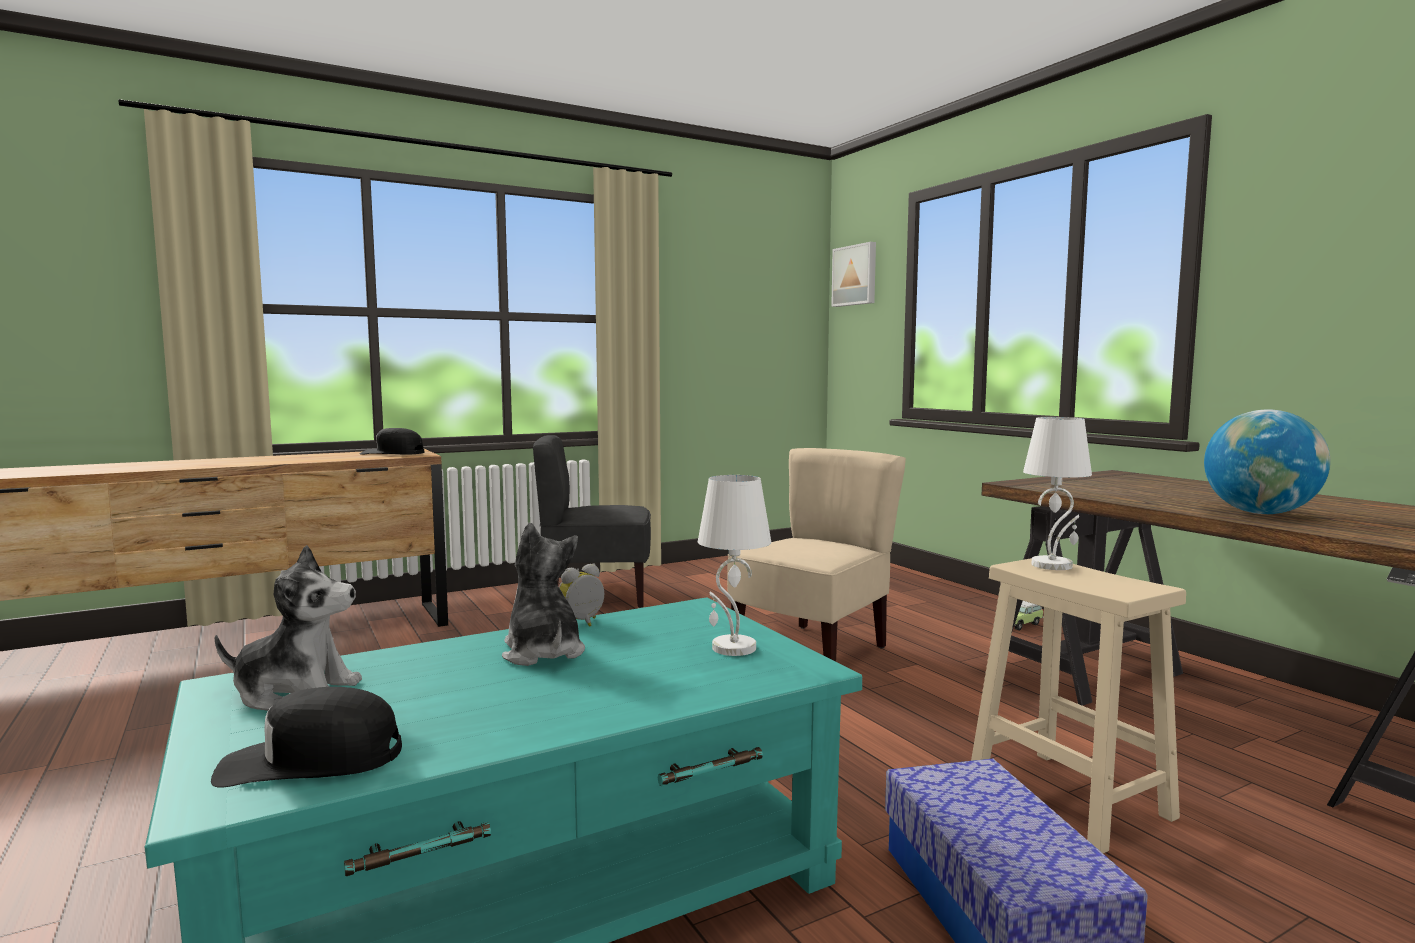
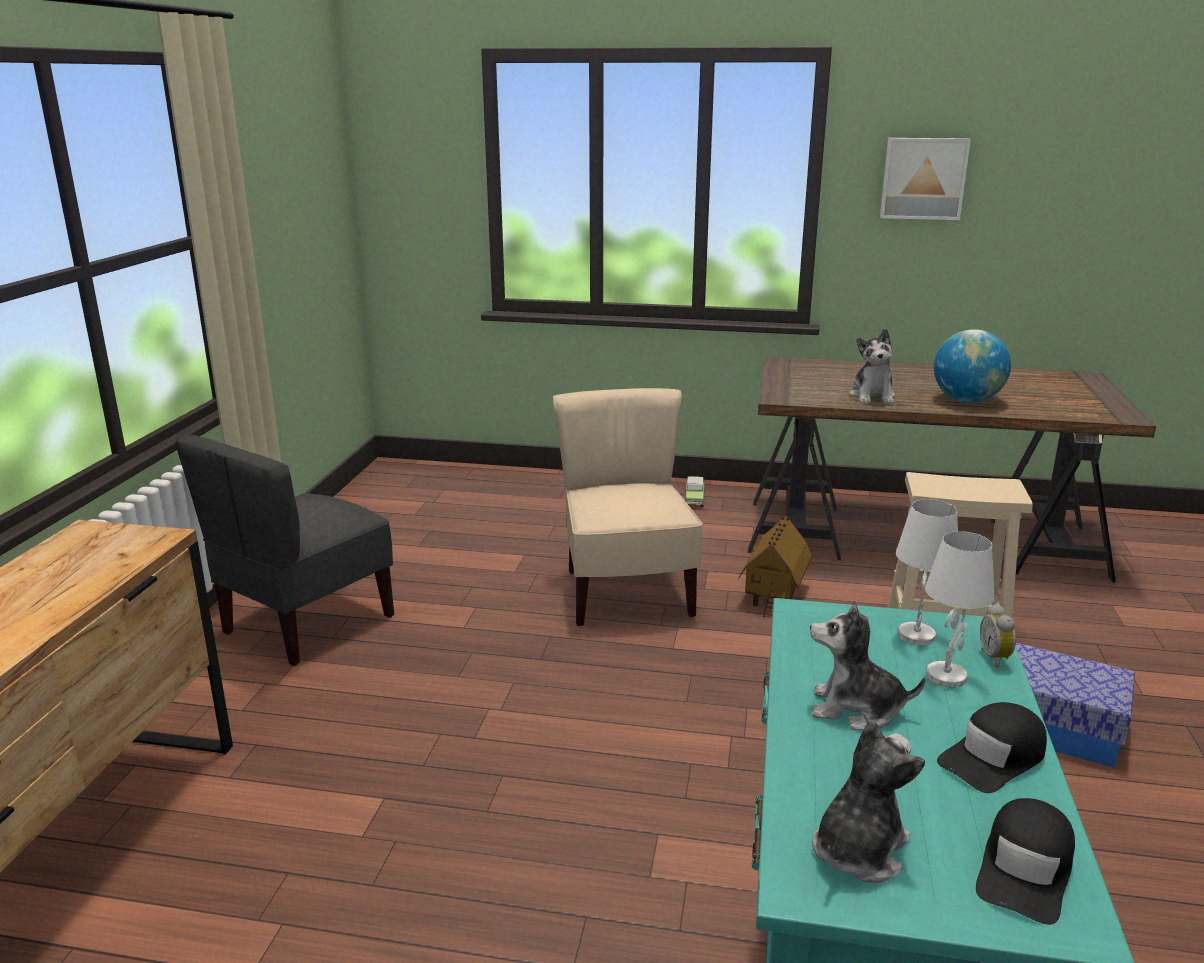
camera: 50 degrees left, 15 degrees up
(393, 453) = (102, 549): black cap -> black cap (994, 758)
(583, 623) = (793, 669): alarm clock -> alarm clock (996, 658)
(855, 275) = (398, 138): picture -> picture (923, 178)
(939, 699) = (774, 595): none -> toy house
(1052, 565) = (934, 481): white table lamp -> white table lamp (946, 675)
(1133, 495) = (872, 396): none -> plush toy

